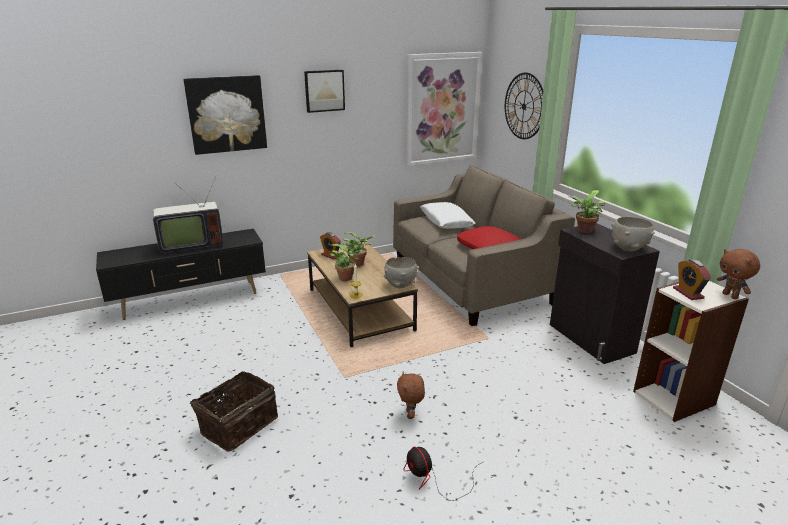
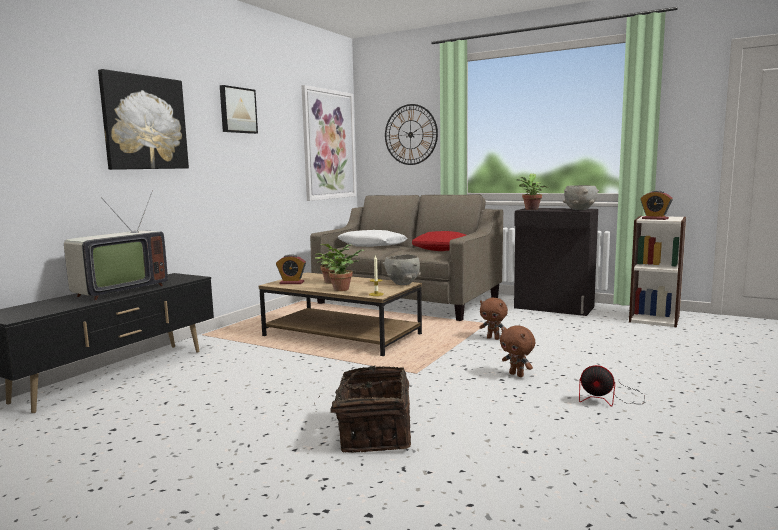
camera: 35 degrees left, 15 degrees down
(730, 296) = (676, 217): brown plush toy -> brown plush toy (493, 338)

